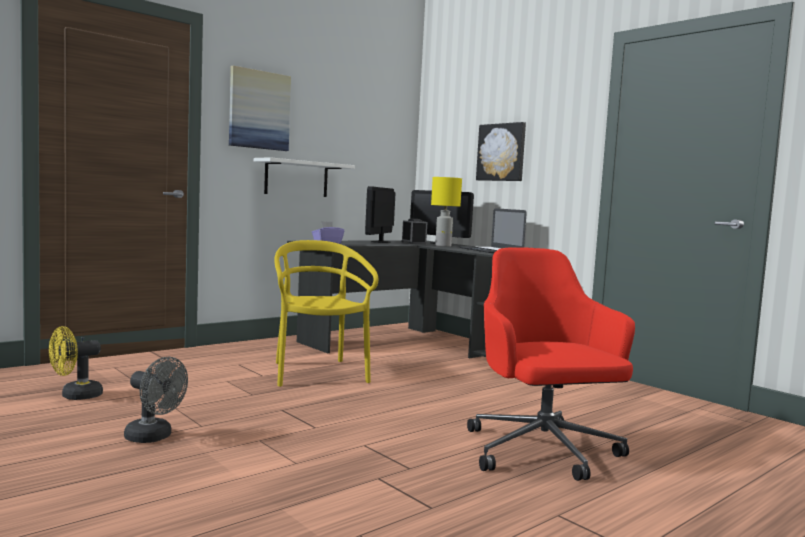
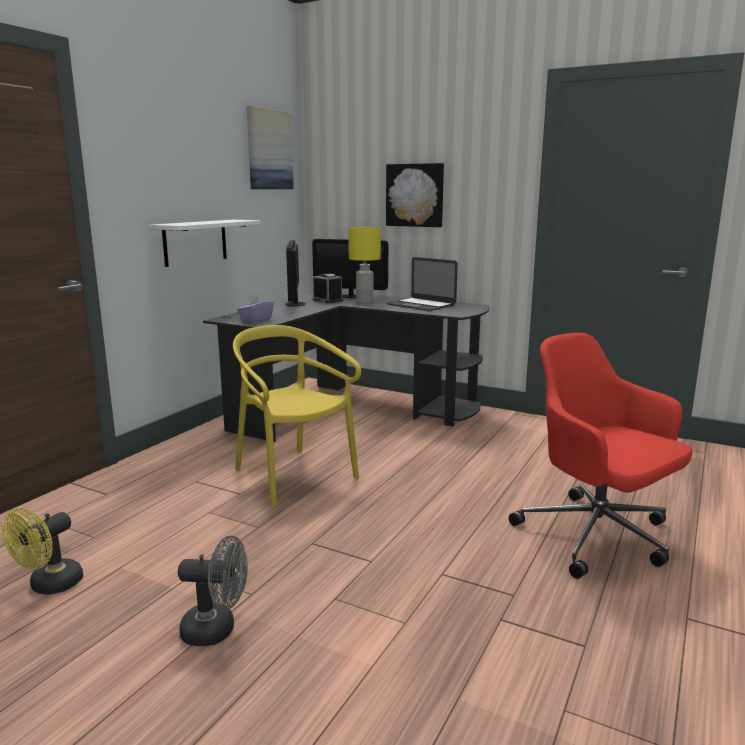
camera: 20 degrees left, 10 degrees up
(259, 110) = (147, 163): picture -> picture (269, 150)

